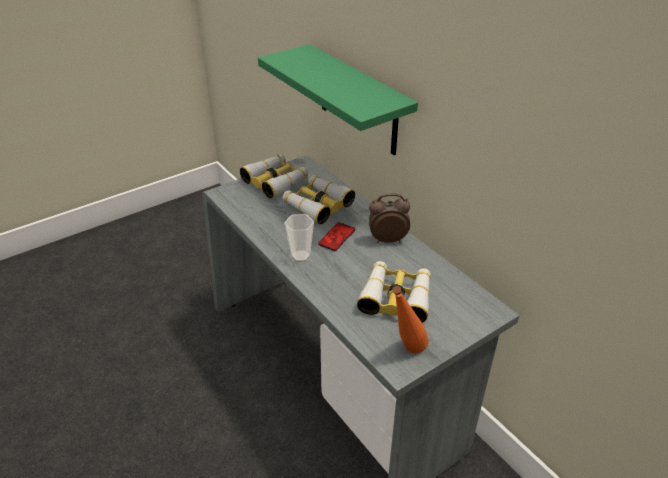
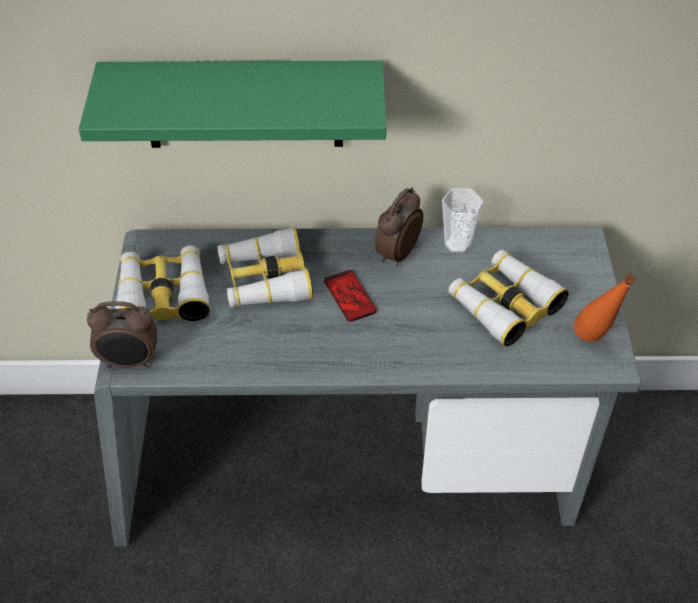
camera: 55 degrees left, 10 degrees up
(224, 192) = (130, 362): none -> alarm clock
(300, 256) = (357, 350): cup -> cup (457, 244)

